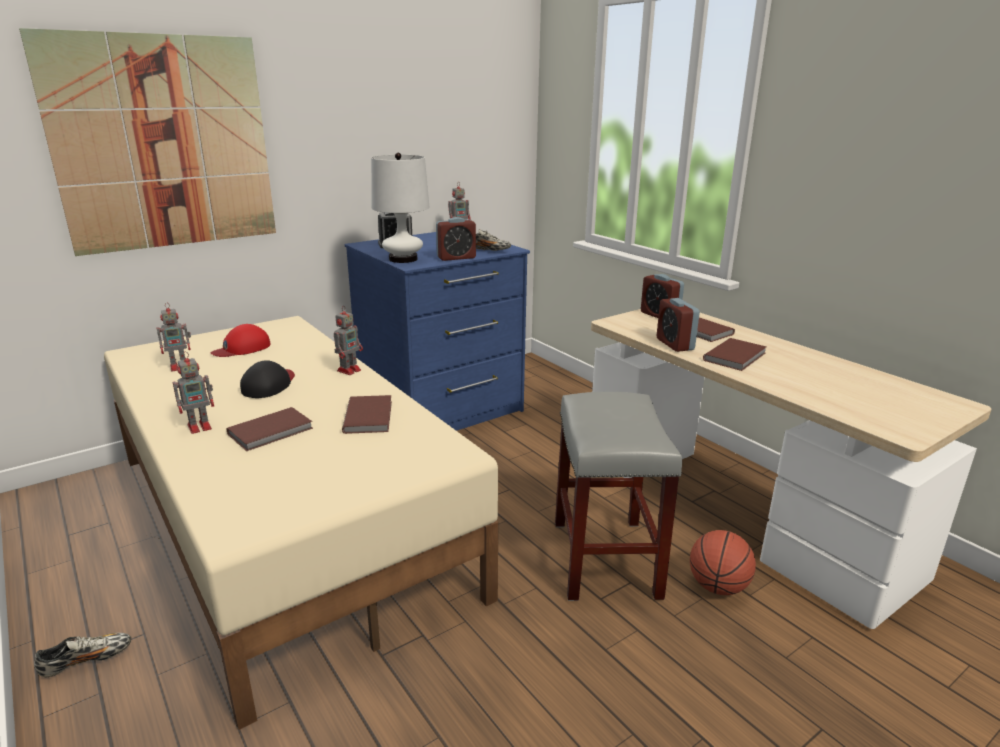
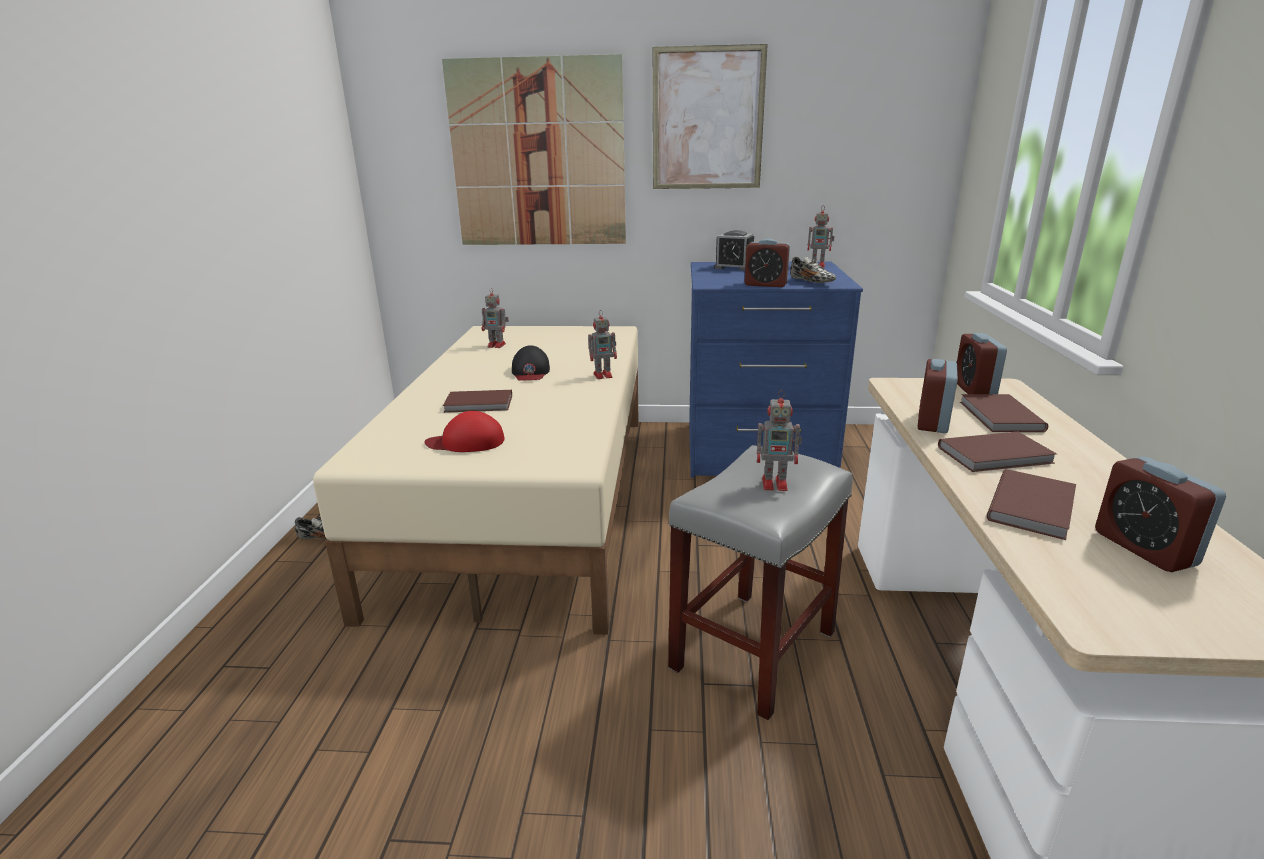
camera: 40 degrees right, 0 degrees up
(201, 426) = (445, 388): toy robot -> toy robot (776, 484)
(242, 348) = (555, 342): red cap -> red cap (466, 442)
(269, 385) = (530, 372): black cap -> black cap turned 120 degrees clockwise
(342, 105) = (707, 119): none -> picture
(370, 416) = (560, 414): brown book -> brown book (1034, 507)
(403, 259) = (712, 279): white table lamp -> none
(717, 587) = (850, 743): basketball -> none
(863, 388) = (1144, 548): none -> alarm clock

